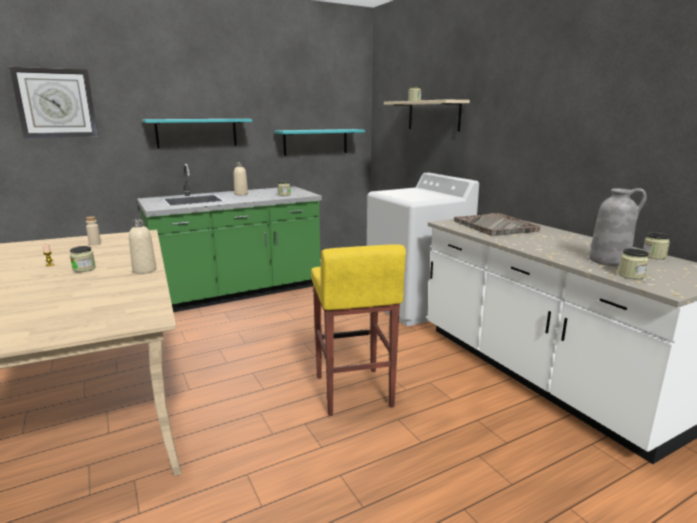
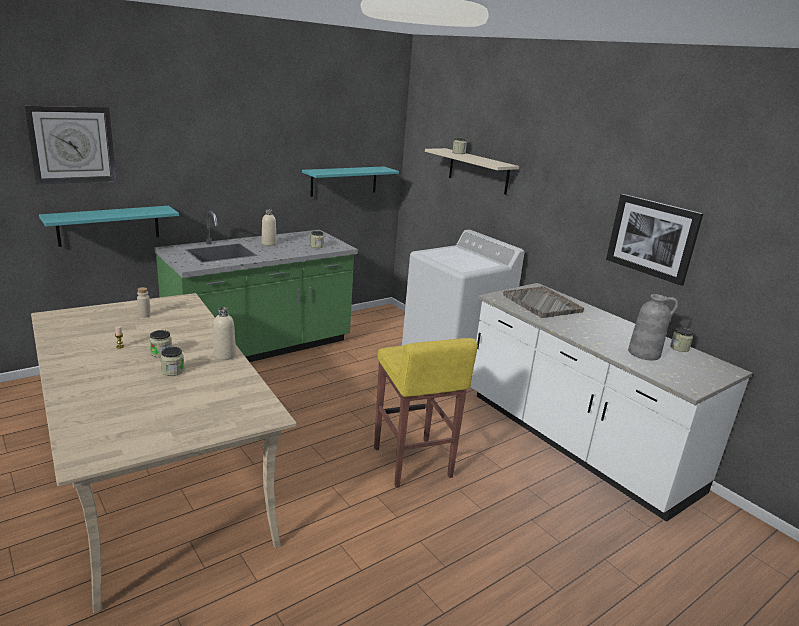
camera: 10 degrees left, 5 degrees up
(197, 133) = (220, 174): turquoise shelf -> turquoise shelf (109, 225)
(612, 139) = (652, 238): none -> picture
(631, 275) = (661, 372): jar -> jar (173, 371)

